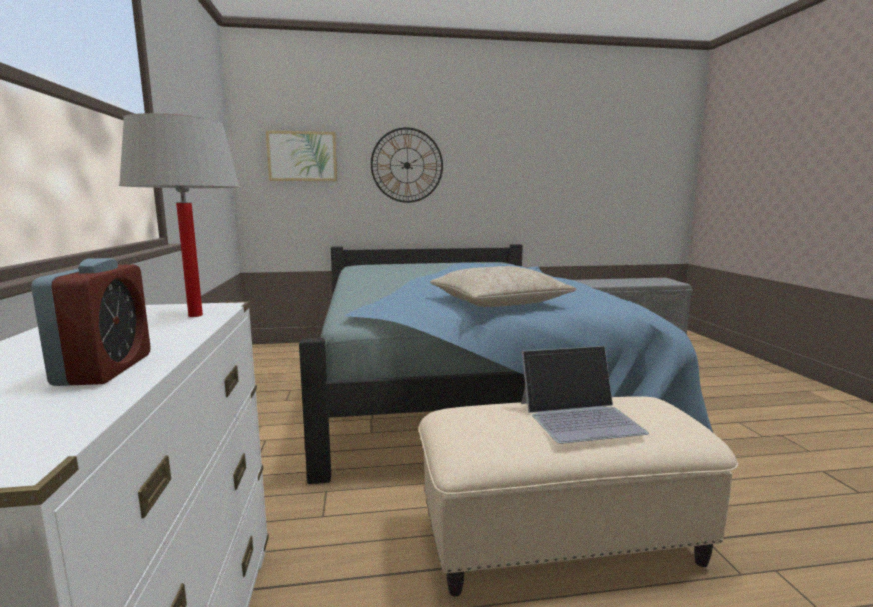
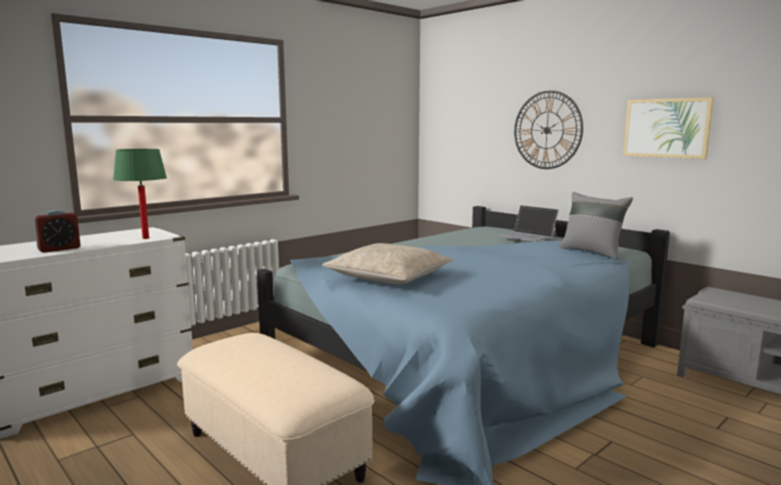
camera: 55 degrees right, 0 degrees up
(195, 315) = (145, 238): white table lamp -> green table lamp
(302, 156) = (463, 122): picture -> picture (666, 128)
(505, 265) = (592, 252): none -> grey pillow
(580, 417) = (268, 363): laptop -> laptop (528, 236)

